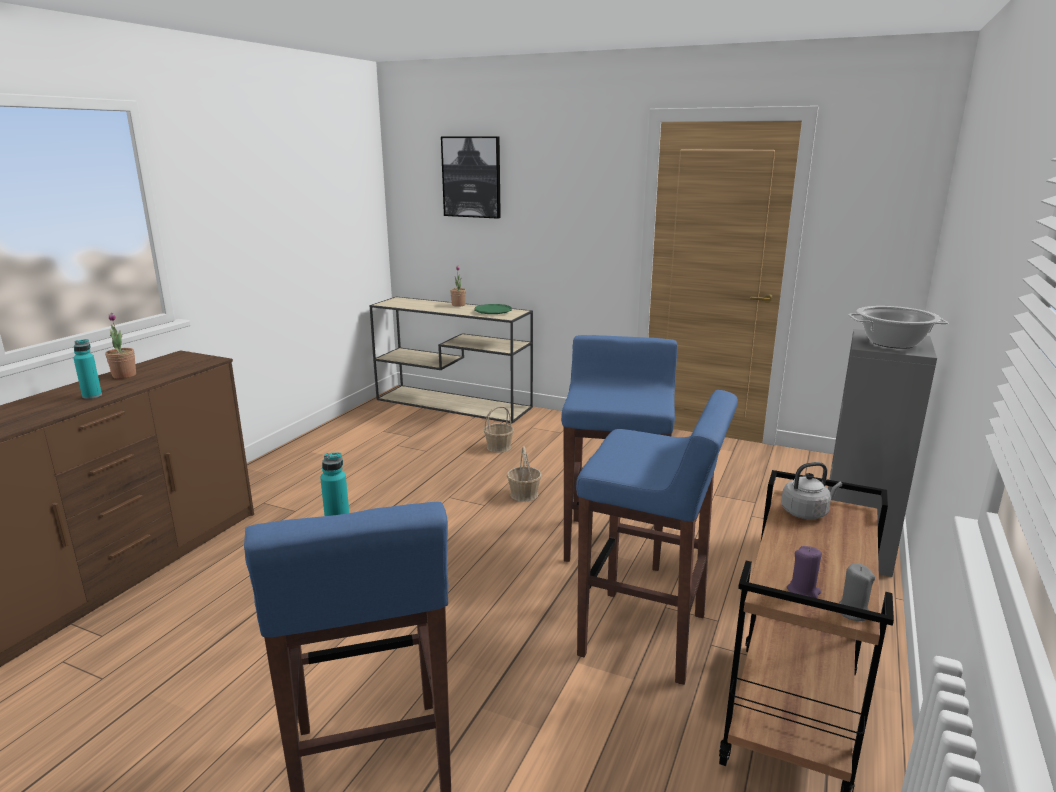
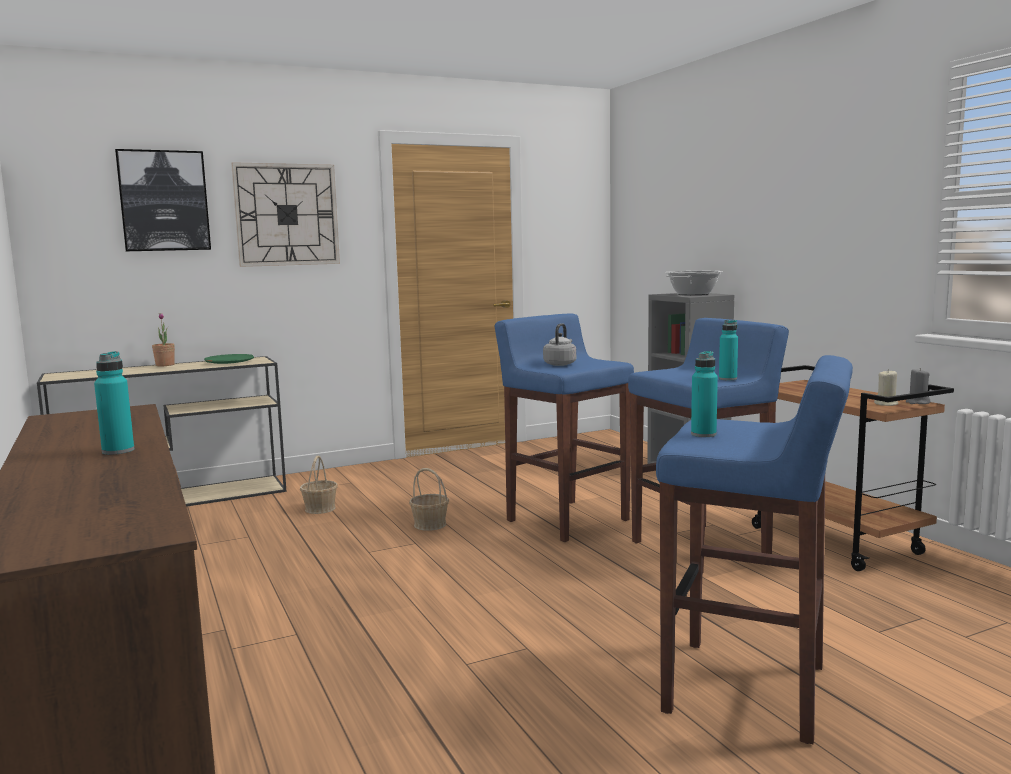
camera: 50 degrees left, 10 degrees down
(124, 375) = (66, 437): potted plant -> none
(559, 191) = (287, 215): none -> wall clock
(637, 475) = (727, 379): none -> turquoise bottle
(803, 591) = (886, 404): purple candle -> beige candle
(806, 512) = (792, 387): grey kettle -> grey kettle (560, 364)

